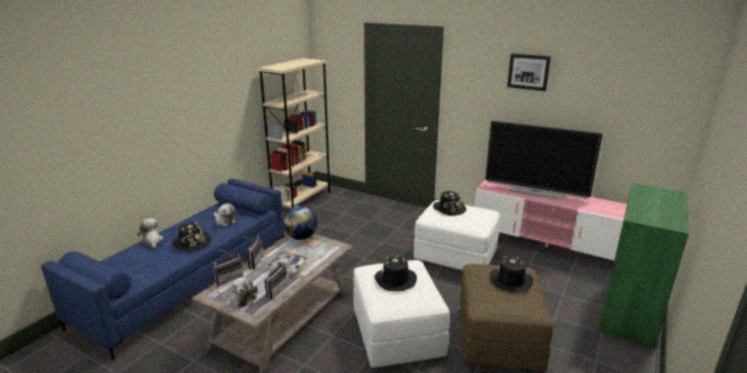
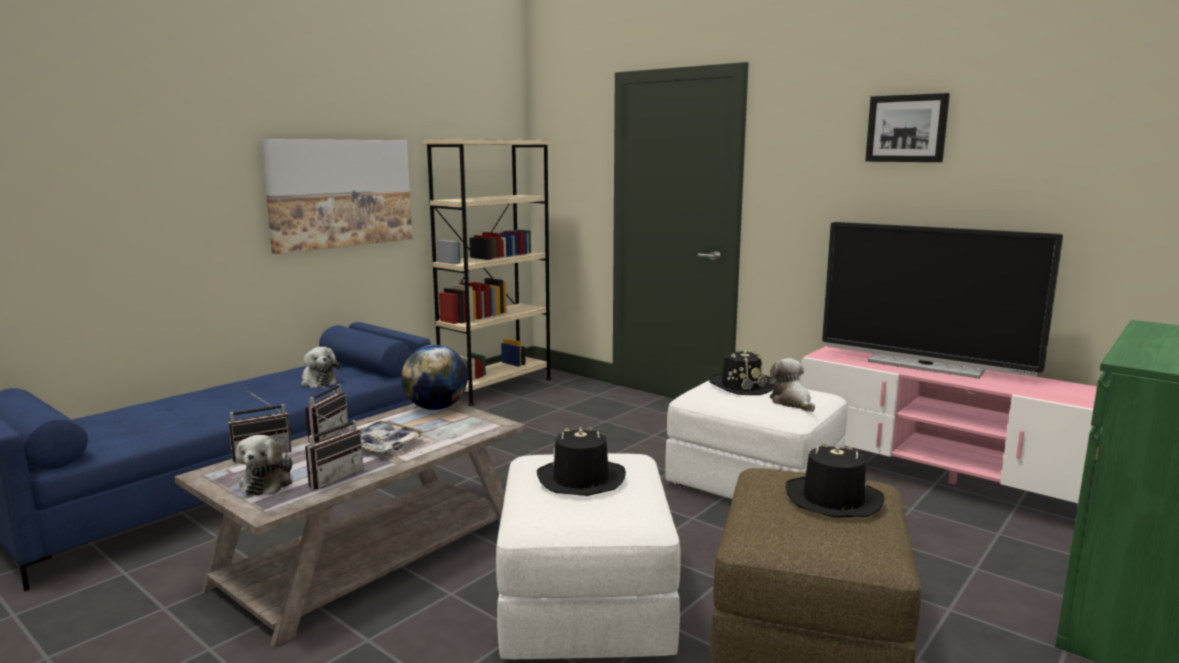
camera: 10 degrees right, 10 degrees down
(152, 241) = (177, 399): plush toy -> plush toy (792, 402)
(191, 242) = (240, 404): black hat -> none
(217, 107) = (340, 193): none -> picture

